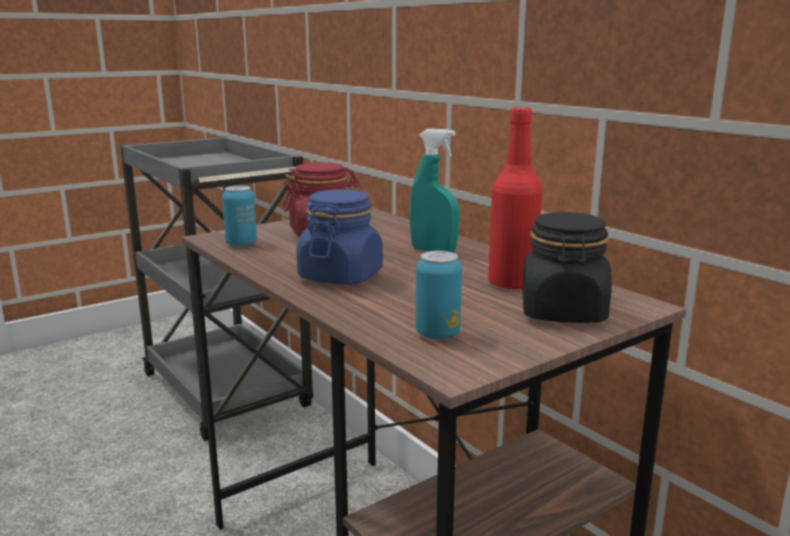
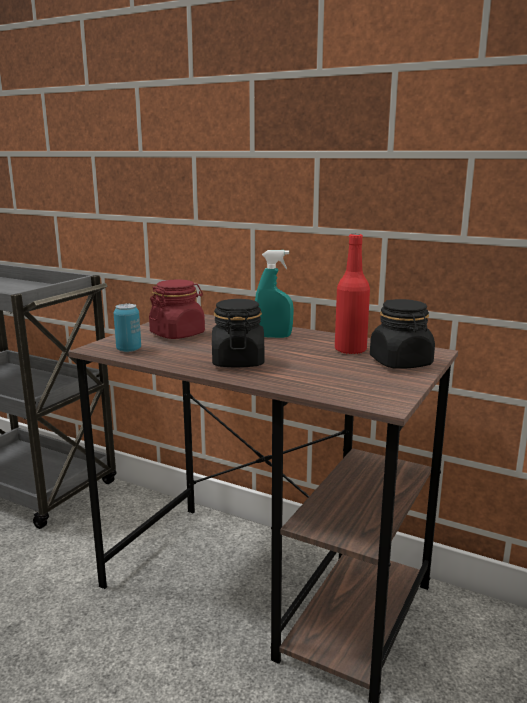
camera: 25 degrees left, 0 degrees up
(341, 276) = (238, 361): blue jar -> black jar
(437, 334) = (350, 387): can -> none

